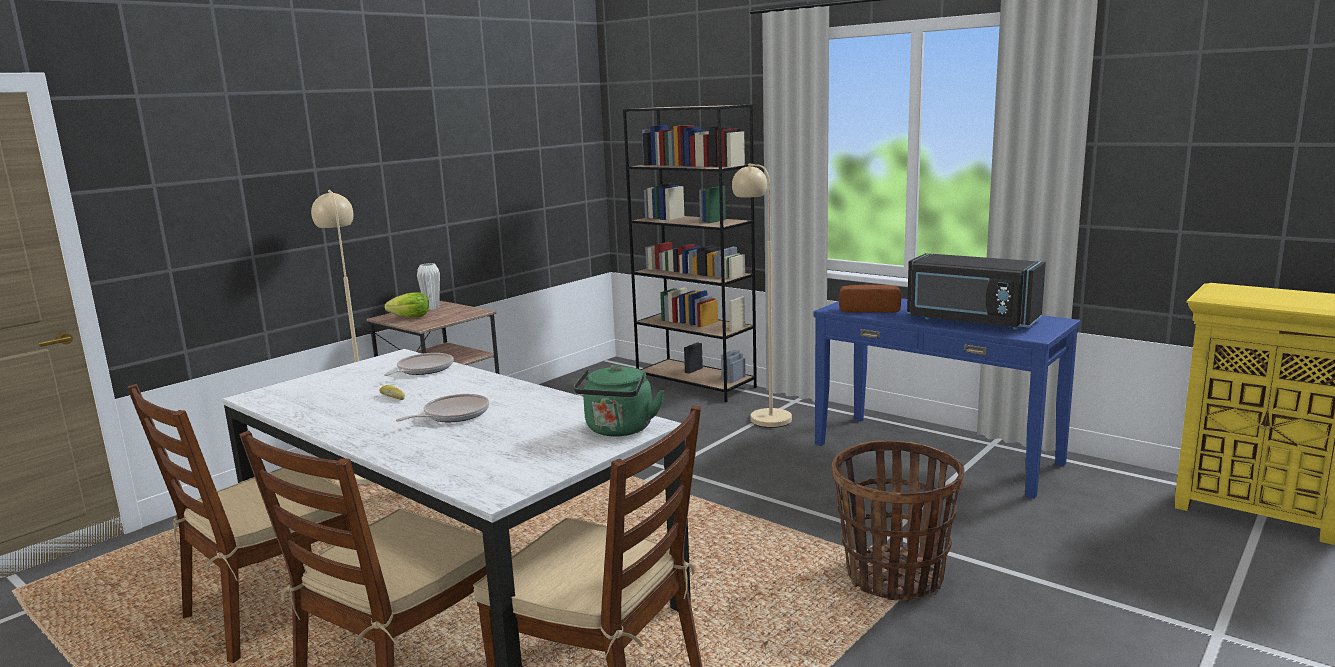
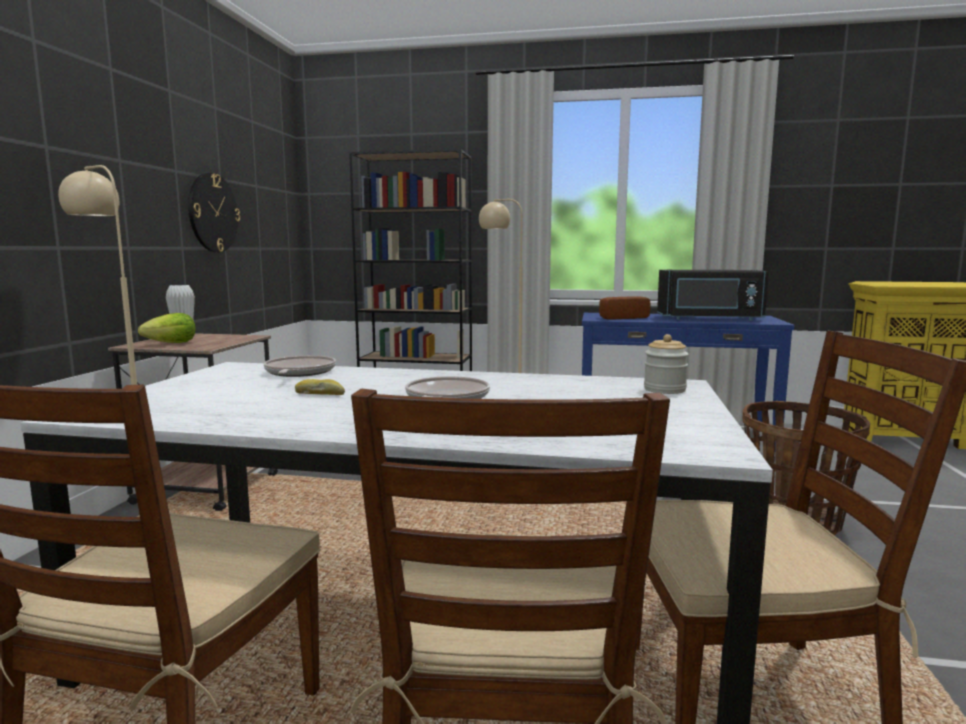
camera: 30 degrees left, 5 degrees down
(481, 186) = (213, 213): none -> wall clock
(618, 430) = (664, 390): green kettle -> jar

